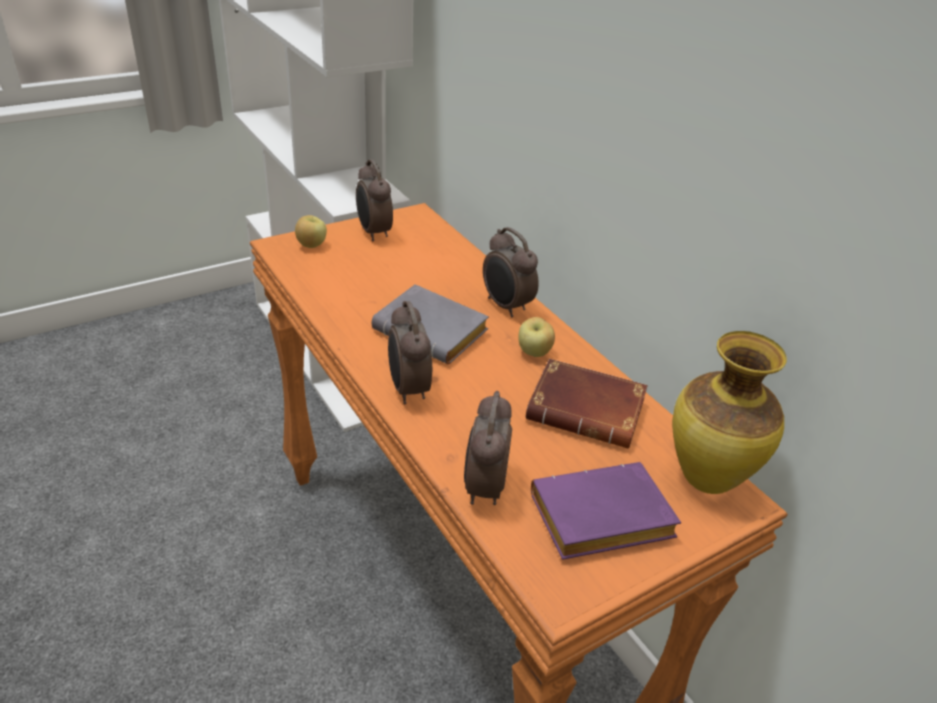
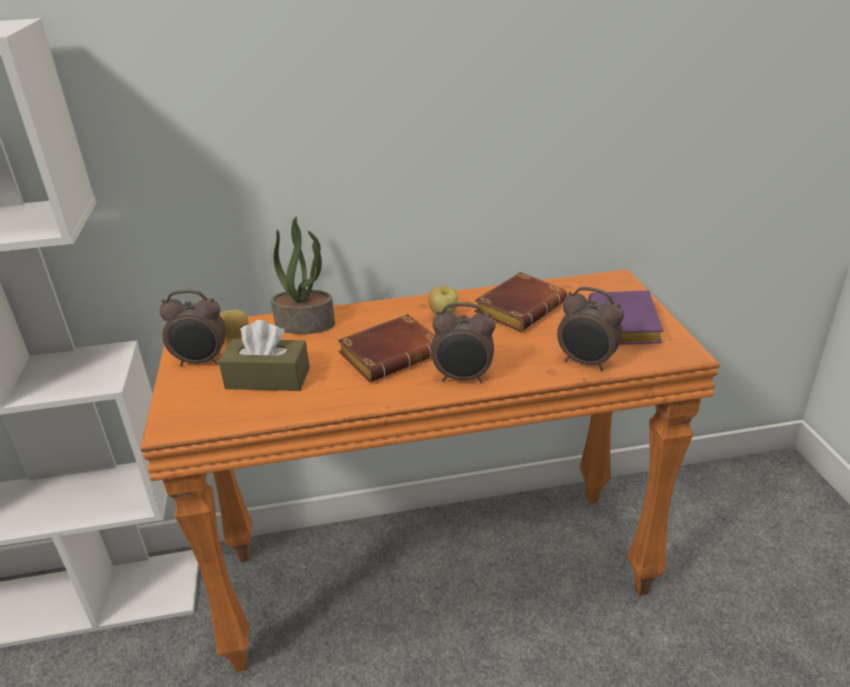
camera: 65 degrees left, 5 degrees down
(311, 245) = (192, 403): apple -> apple (236, 338)
(361, 271) = (268, 378): none -> brown tissue box
(434, 332) = (391, 353): grey book -> brown book
(464, 269) = (306, 324): none -> potted plant
(505, 306) = (376, 315): alarm clock -> none
(704, 479) = (597, 285): vase -> none

